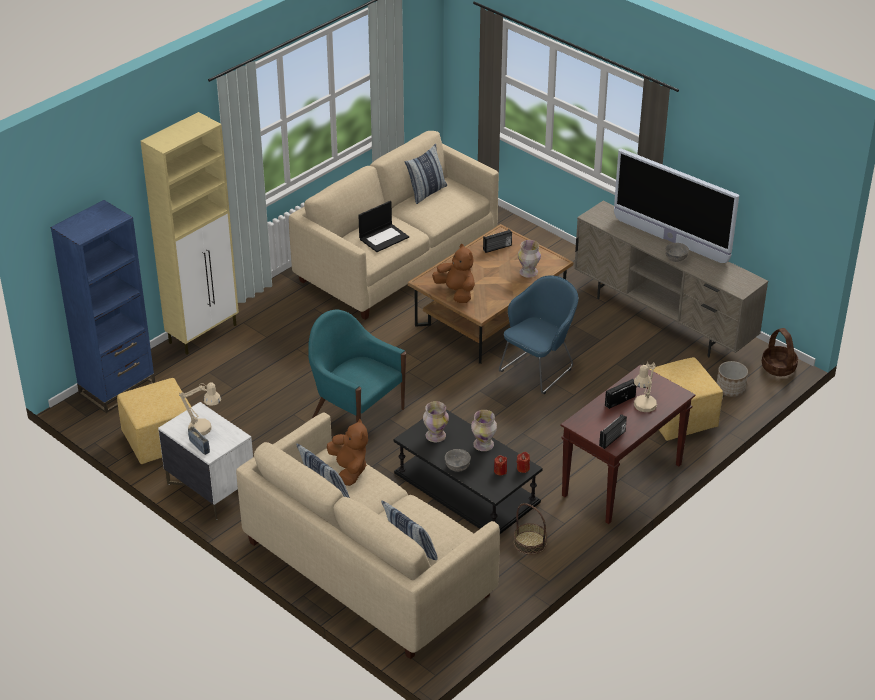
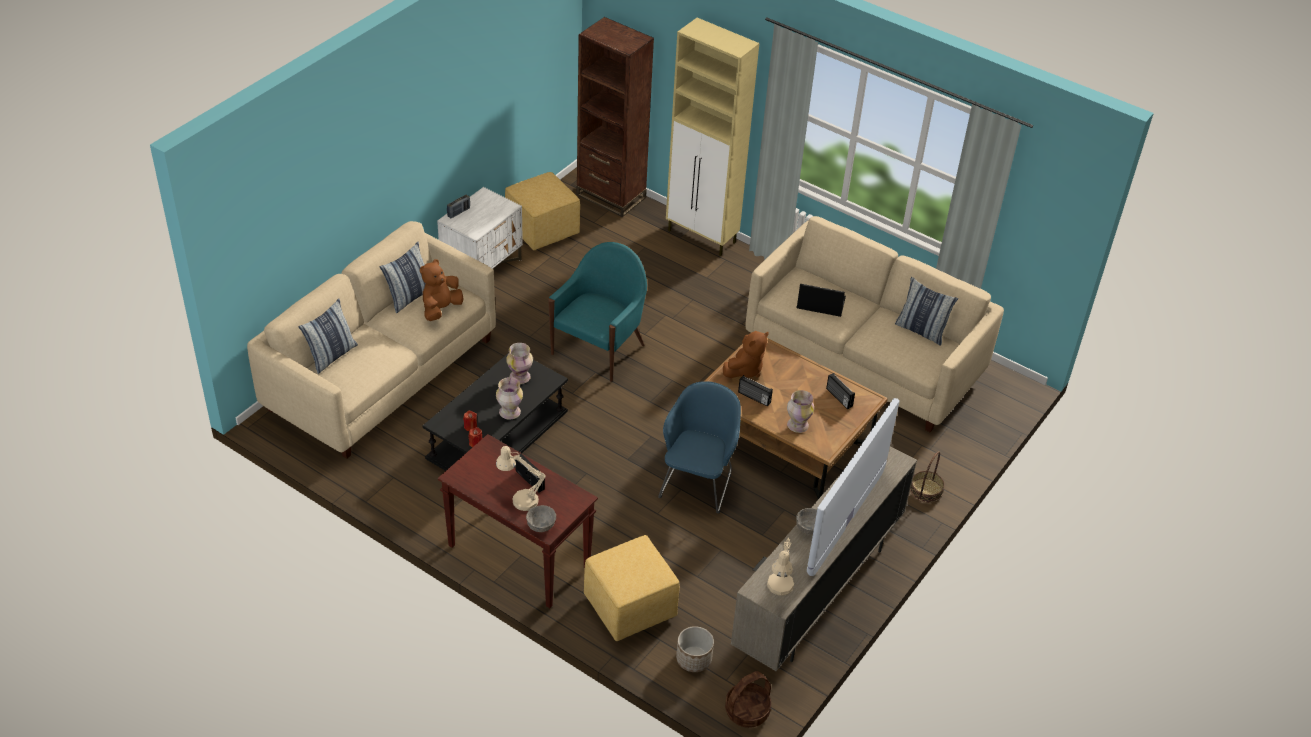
camera: 80 degrees right, 5 degrees up
(117, 388) = (611, 196): blue bookcase -> brown bookcase
(204, 429) = (482, 212): beige table lamp -> beige table lamp (779, 589)
(349, 470) = (440, 309): brown plush toy -> brown plush toy turned 150 degrees clockwise
(384, 238) = (820, 303): laptop -> laptop turned 150 degrees clockwise
(458, 466) = (475, 395): grey bowl -> grey bowl (541, 526)
(530, 543) = (419, 485): basket -> basket (926, 490)
(539, 368) = (697, 482): blue armchair -> blue armchair turned 105 degrees counterclockwise
(613, 439) = (465, 475): radio -> radio (754, 398)

